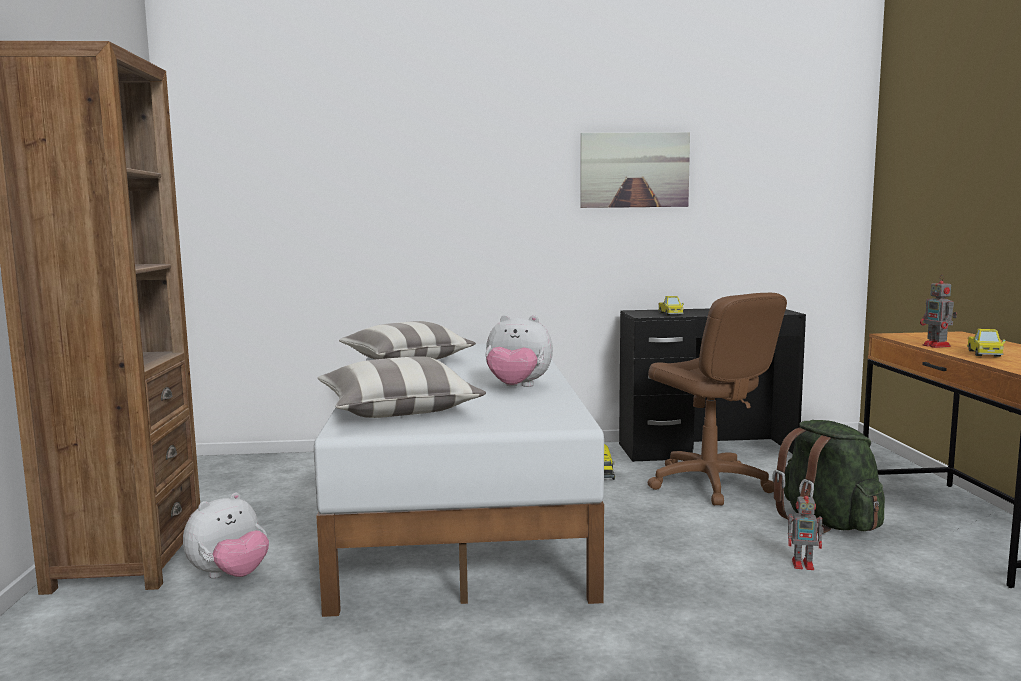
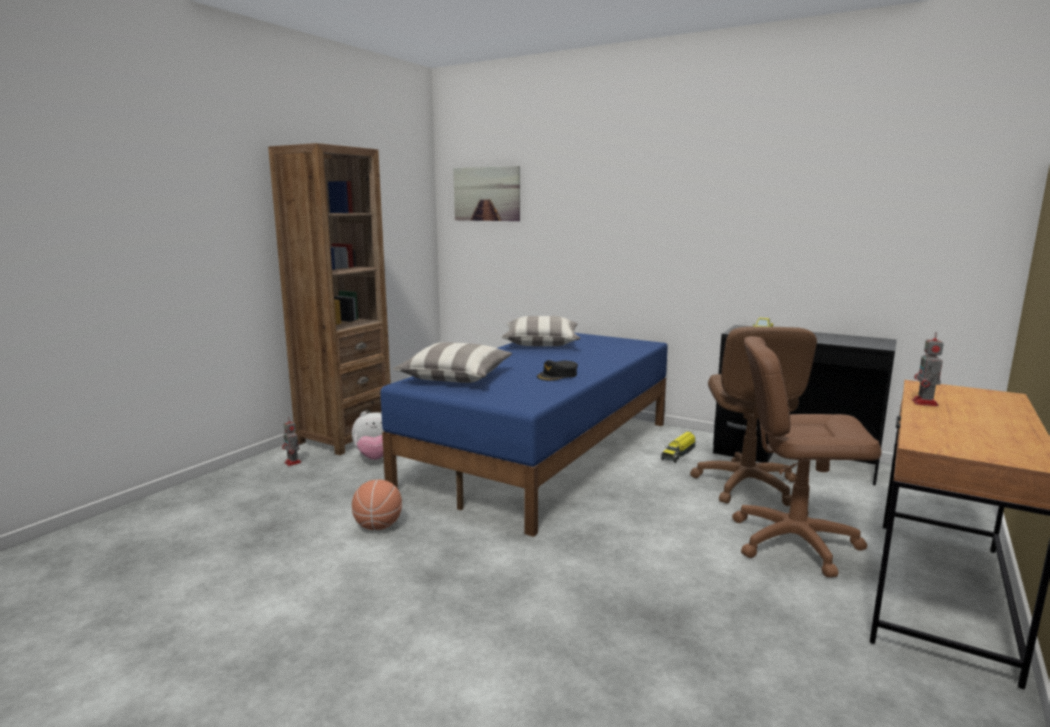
camera: 35 degrees right, 5 degrees up
(386, 665) = (378, 526): none -> basketball
(463, 506) = (544, 454): white bed -> blue bed
(517, 387) = (557, 376): plush toy -> black cap
(634, 170) = (760, 202): picture -> picture (486, 194)
(804, 564) = (715, 563): toy robot -> toy robot (293, 463)
(826, 523) = (793, 542): green backpack -> brown office chair
(984, 354) = (944, 419): toy truck -> none

